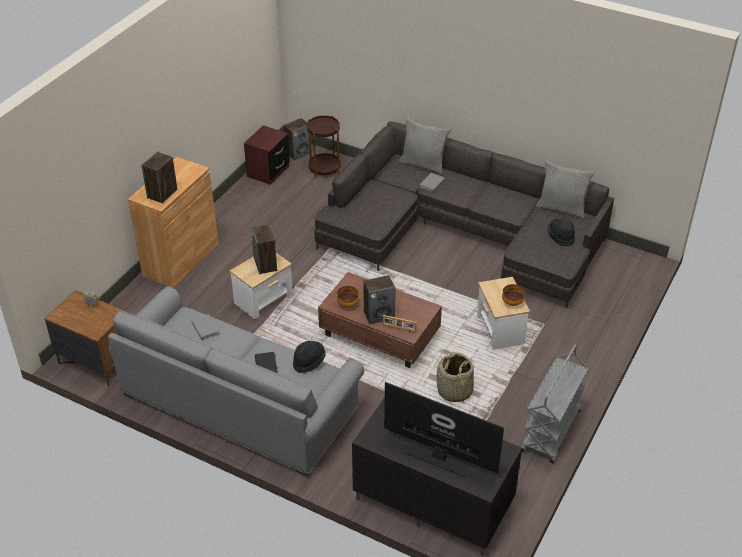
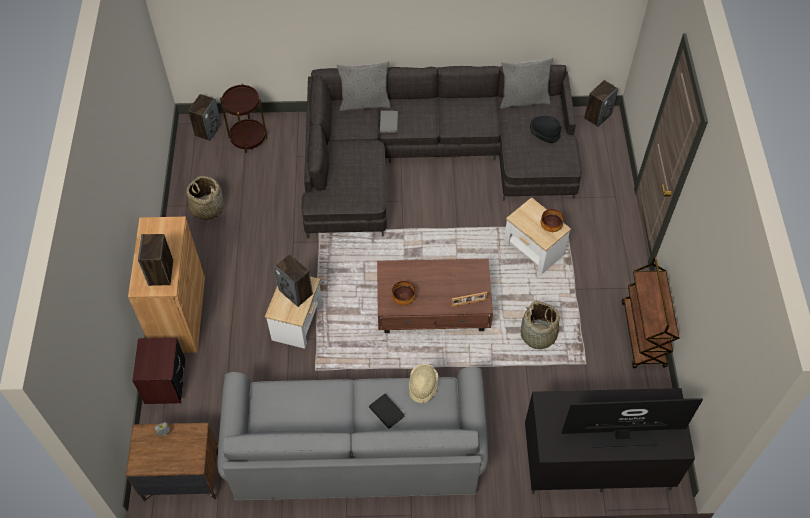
camera: 30 degrees left, 15 degrees up
(205, 328) = (296, 399): grey book -> none
(257, 201) = (207, 208): none -> basket
(268, 171) = (193, 166): brown nightstand -> brown nightstand (165, 383)
(309, 362) = (422, 386): black hat -> beige hat
(379, 315) = (440, 296): speaker -> speaker (597, 116)
(551, 431) = (643, 335): grey cart -> brown cart

